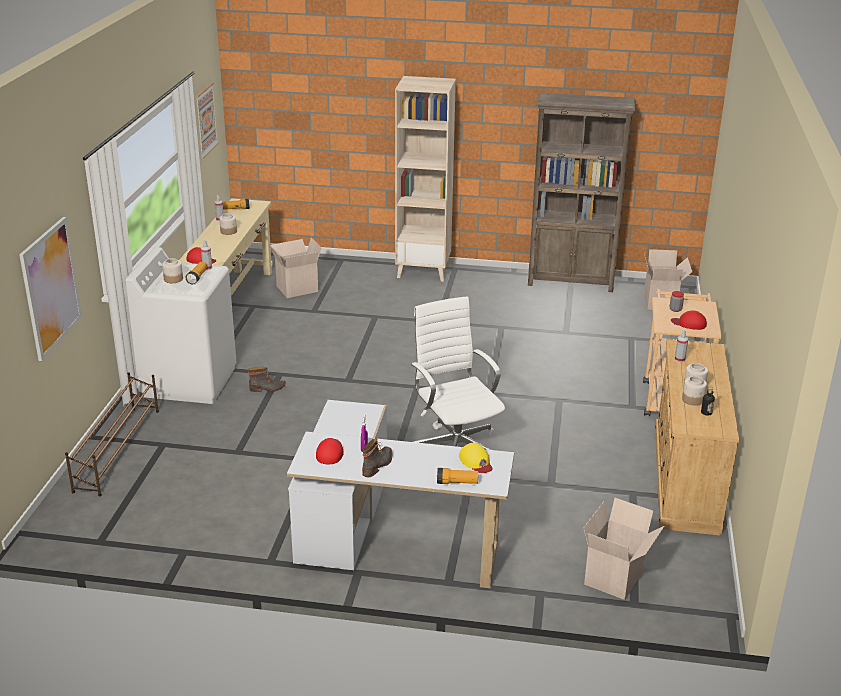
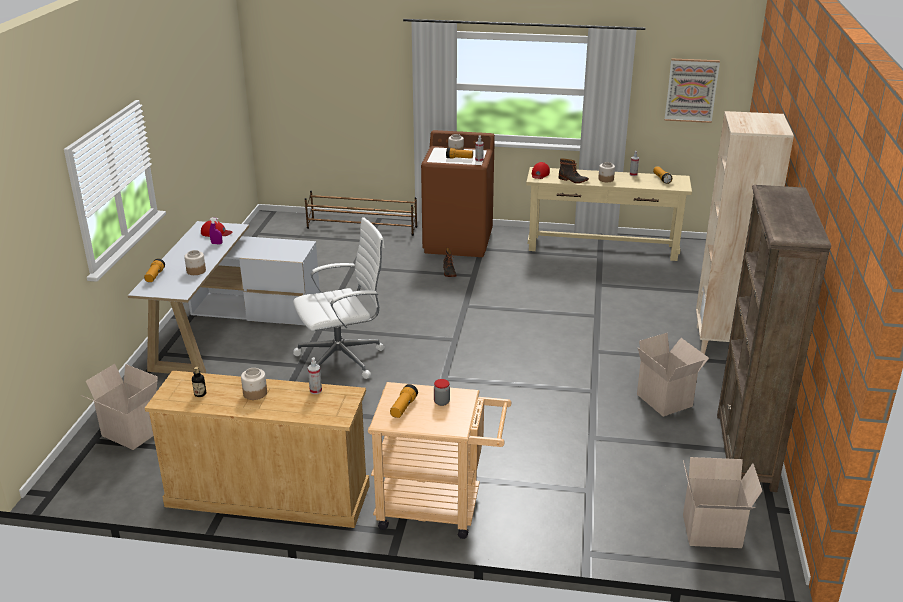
camera: 90 degrees right, 0 degrees up
(50, 288) = (353, 91): picture -> none
(189, 381) = (458, 242): white washing machine -> brown washing machine
(297, 288) = (645, 274): cardboard box -> cardboard box (666, 400)
(378, 464) = (193, 248): boot -> boot (573, 180)
(476, 461) = (180, 284): yellow cap -> none
(689, 323) = (403, 408): red cap -> flashlight
(693, 400) = (228, 389): jar -> jar (196, 271)

